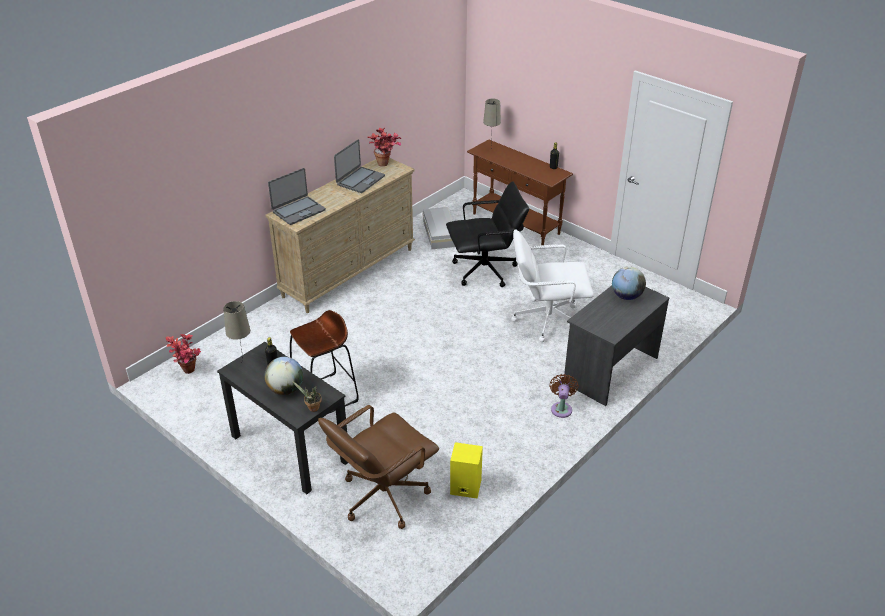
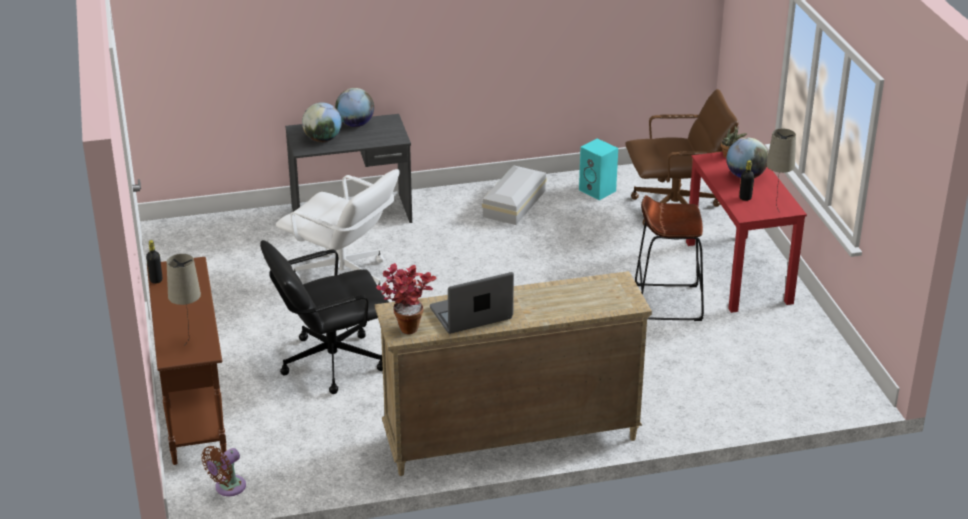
camera: 145 degrees left, 5 degrees down
(188, 373) = (815, 386): potted plant -> none
(289, 448) = (738, 272): black desk -> red desk
(298, 211) = (602, 299): laptop -> none
(439, 234) = (319, 444): white storage box -> white storage box (516, 203)
(464, 487) = (598, 190): yellow speaker -> turquoise speaker
(485, 271) = (331, 362): black office chair -> black office chair turned 45 degrees counterclockwise
(561, 408) = (442, 206): brown fan -> brown fan (227, 488)
(627, 319) = (355, 124): none -> globe

